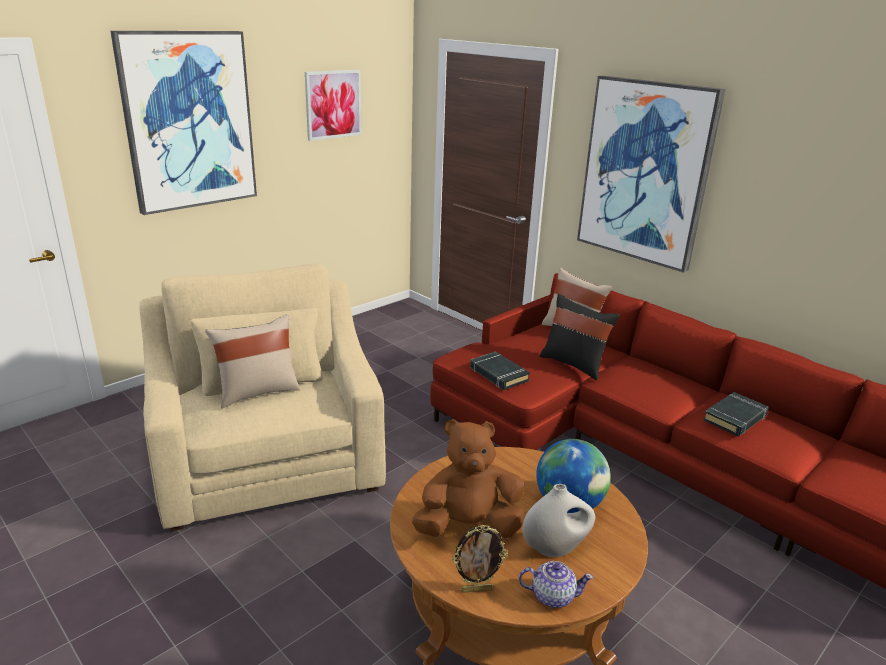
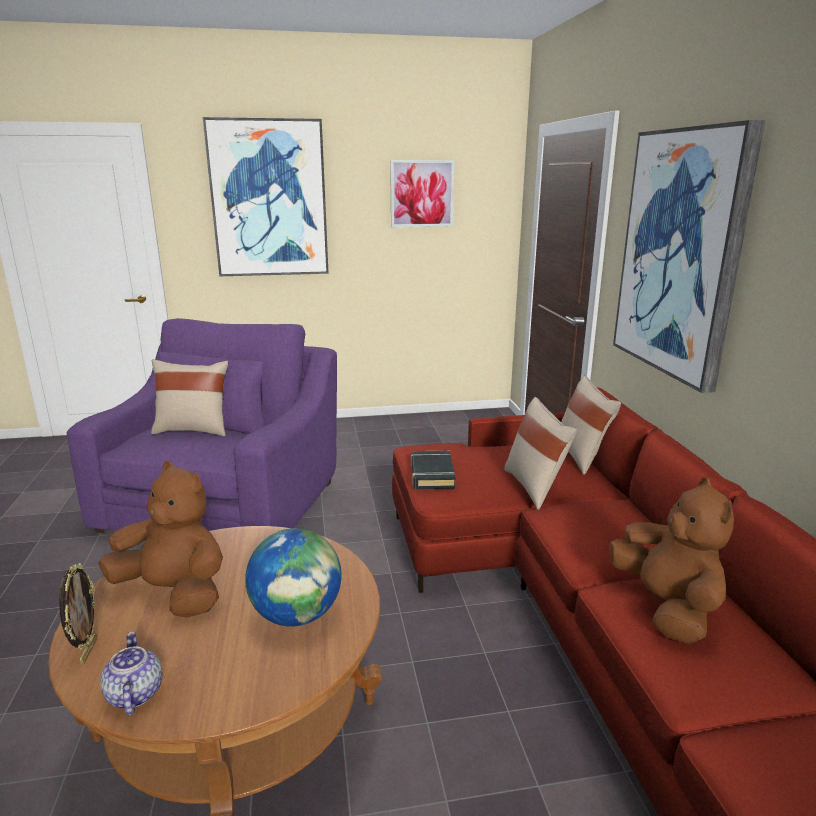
camera: 35 degrees right, 5 degrees down
(268, 458) = (224, 502): beige armchair -> purple armchair
(477, 589) = (87, 651): picture frame -> picture frame turned 120 degrees counterclockwise
(552, 596) = (134, 695): teapot -> teapot turned 150 degrees counterclockwise
(555, 548) = (214, 650): white vase -> none
(574, 364) = (535, 487): black pillow -> beige pillow
(735, 418) = (666, 607): black book -> brown plush toy

